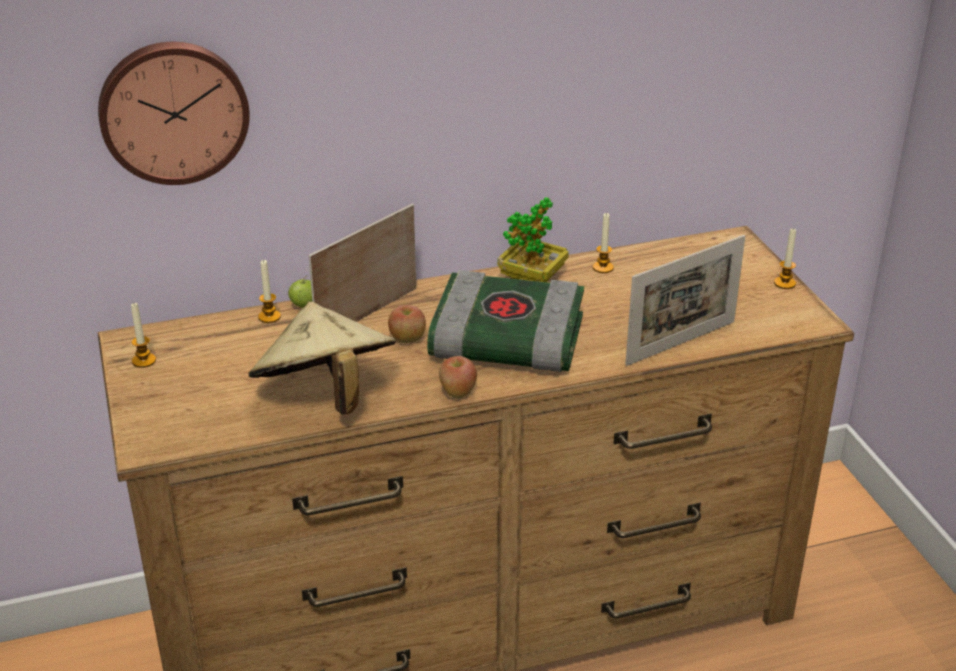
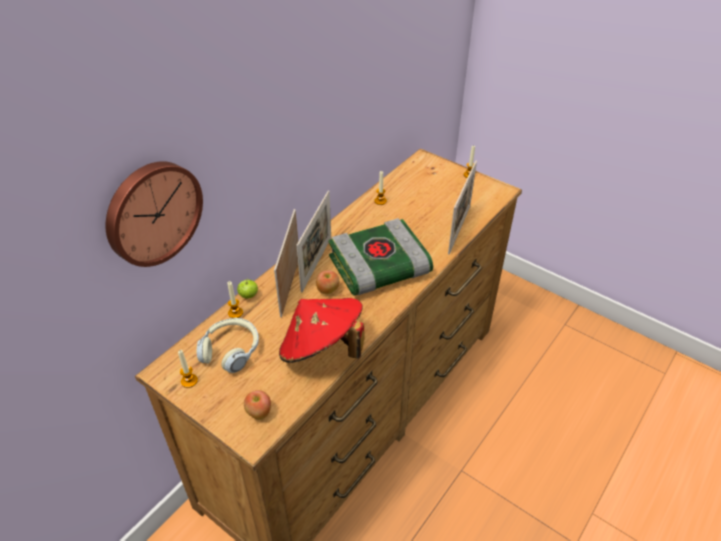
camera: 35 degrees left, 10 degrees up
(221, 351) = (231, 350): none -> headphones
(325, 397) = (322, 349): beige hat -> red hat
(428, 305) = (316, 263): none -> picture frame
(457, 393) = (387, 311): apple -> apple (259, 413)
(532, 278) = (352, 222): potted plant -> none

